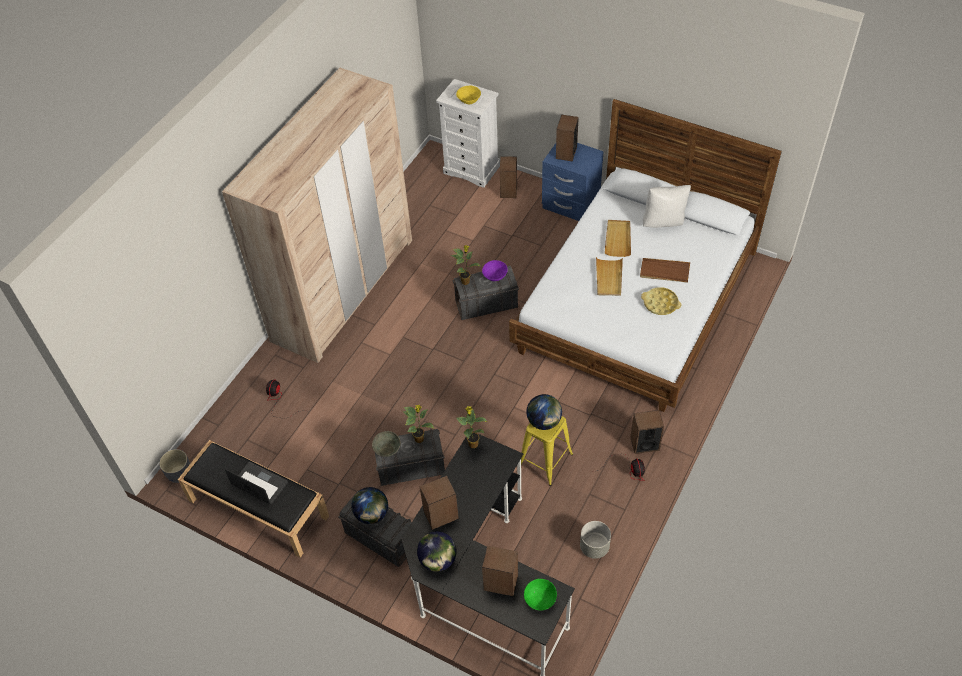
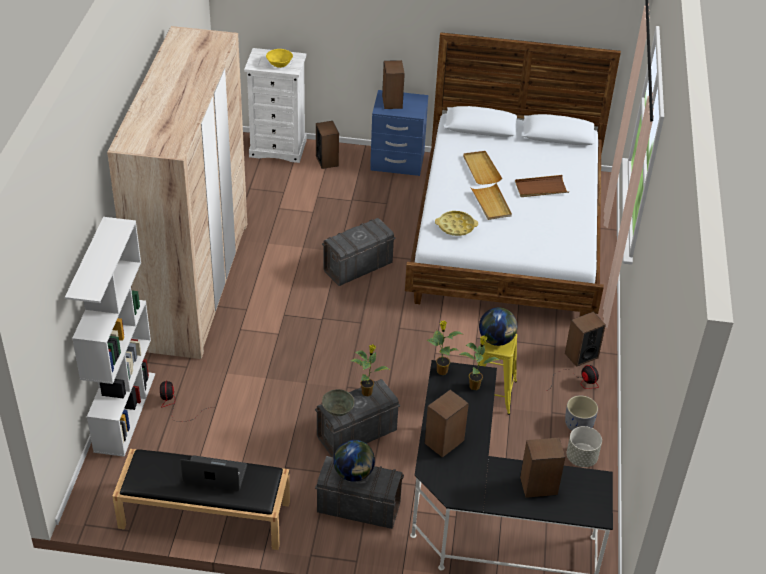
camera: 25 degrees left, 10 degrees down
(179, 474) = (92, 504): grey planter -> grey planter (578, 425)
(238, 396) = (124, 411): none -> white bookcase
(438, 560) = (464, 483): globe -> none
(466, 281) = (339, 240): potted plant -> potted plant (475, 385)
(494, 276) = (366, 230): purple bowl -> none
(540, 599) = (585, 490): green bowl -> none
(660, 303) = (552, 215): yellow tray -> yellow tray (456, 226)
(663, 222) = (516, 147): white pillow -> none

